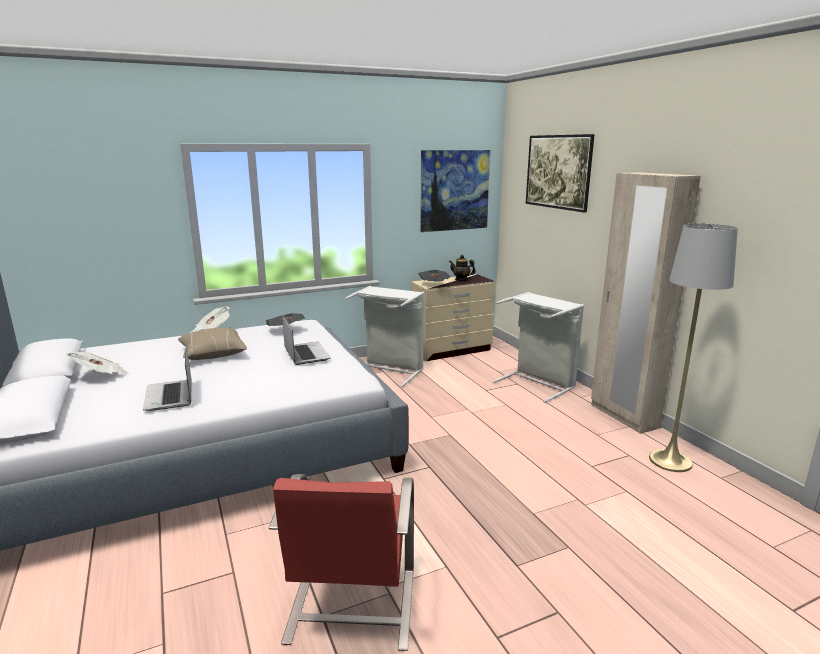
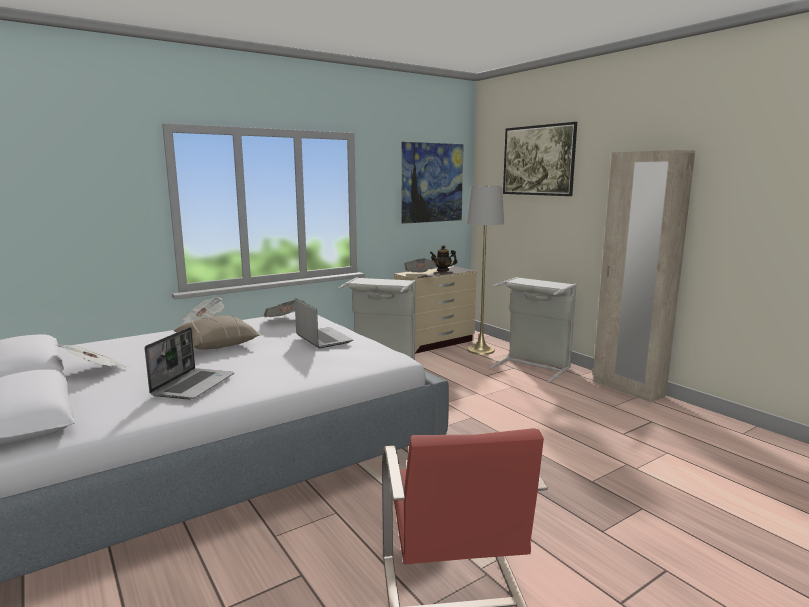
camera: 10 degrees left, 5 degrees down
(170, 396) = (193, 385): laptop -> laptop turned 135 degrees counterclockwise
(670, 461) = (691, 423): grey floor lamp -> grey floor lamp (480, 350)

